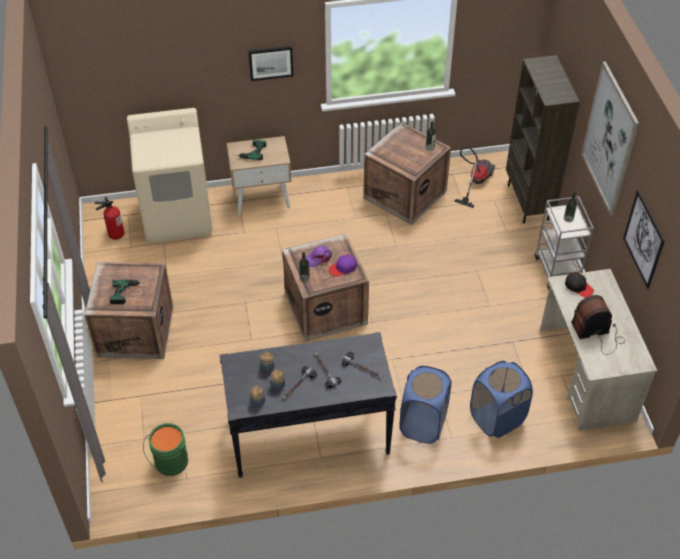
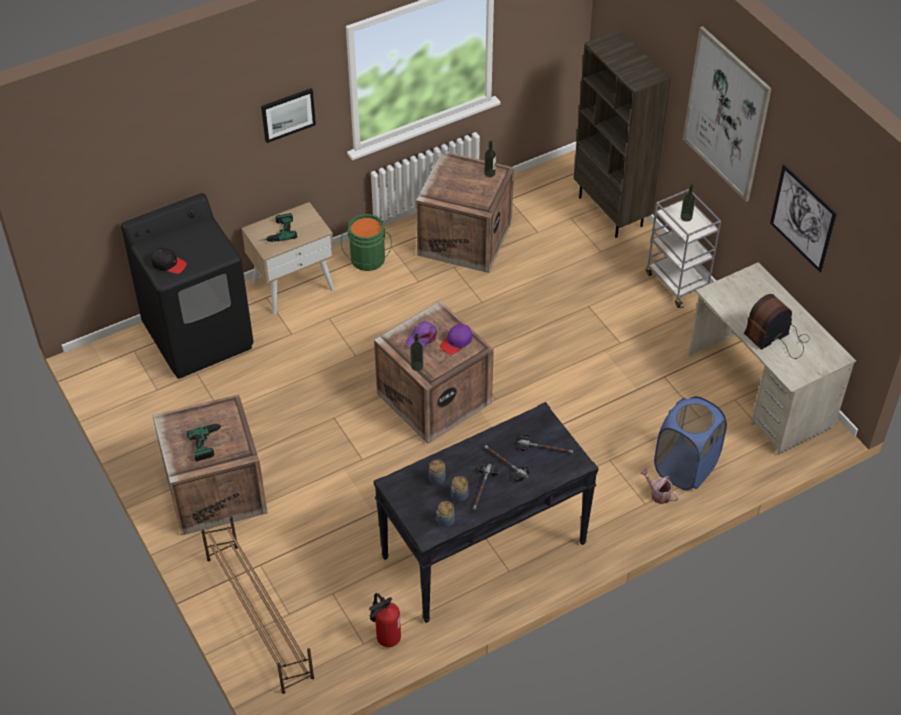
camera: 20 degrees left, 0 degrees up
(115, 234) = (129, 379): fire extinguisher -> fire extinguisher (385, 637)
(121, 433) = (259, 616): none -> brown shoe rack
(170, 463) = (336, 632): green bucket -> green bucket (367, 260)
(178, 216) = (199, 336): beige washing machine -> black washing machine
(423, 424) = (607, 498): blue laundry basket -> none
(465, 432) = (658, 494): none -> watering can
(475, 182) = (539, 203): vacuum cleaner -> none
(578, 287) = (734, 292): black cap -> black cap (168, 264)

